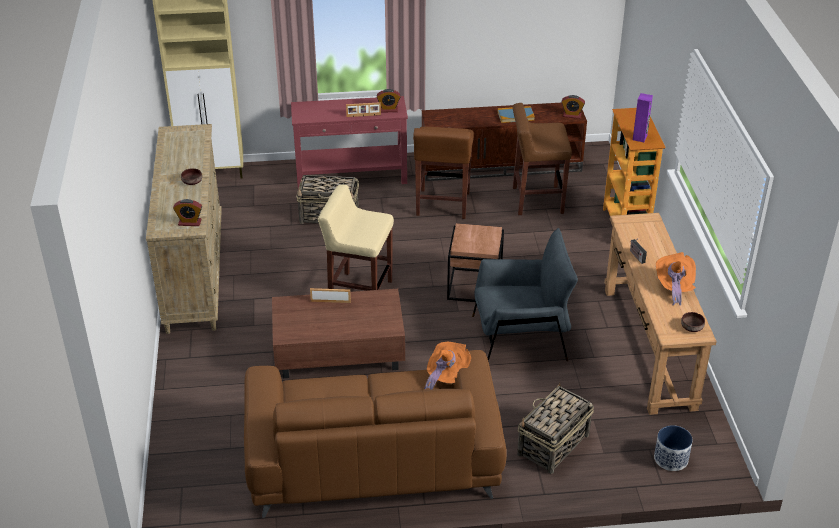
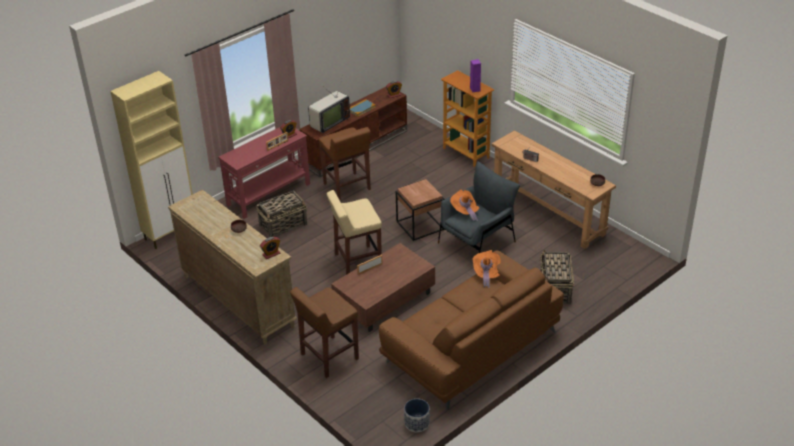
camera: 35 degrees left, 0 degrees up
(460, 117) = (328, 123): none -> television
(536, 200) = (400, 160): brown stool -> brown stool (328, 357)
(670, 459) = (618, 265): planter -> planter (417, 423)
(674, 287) = (566, 167): orange hat -> orange hat (465, 212)

